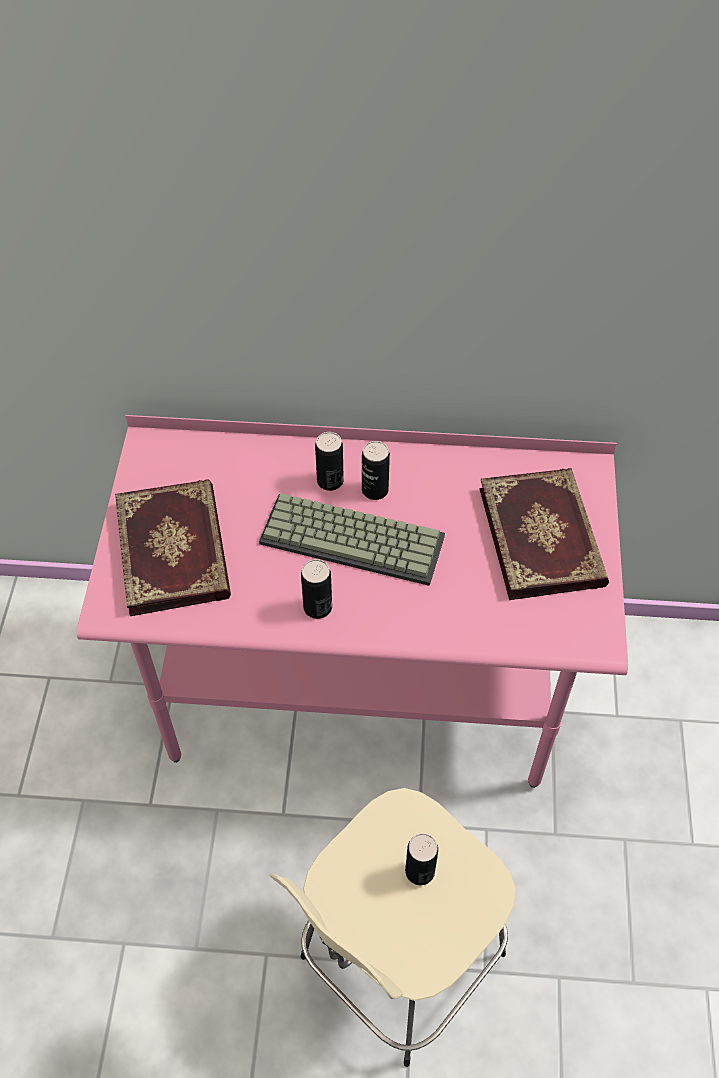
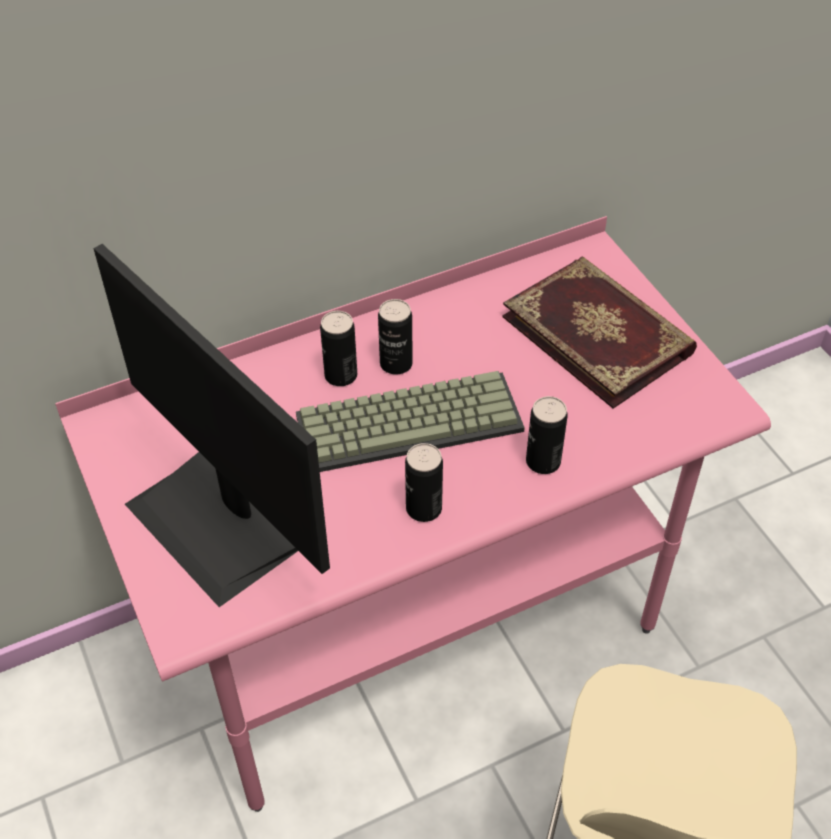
camera: 30 degrees left, 5 degrees down
(175, 549) = (216, 524): book -> monitor
(420, 871) = (677, 744): can -> can (543, 461)

